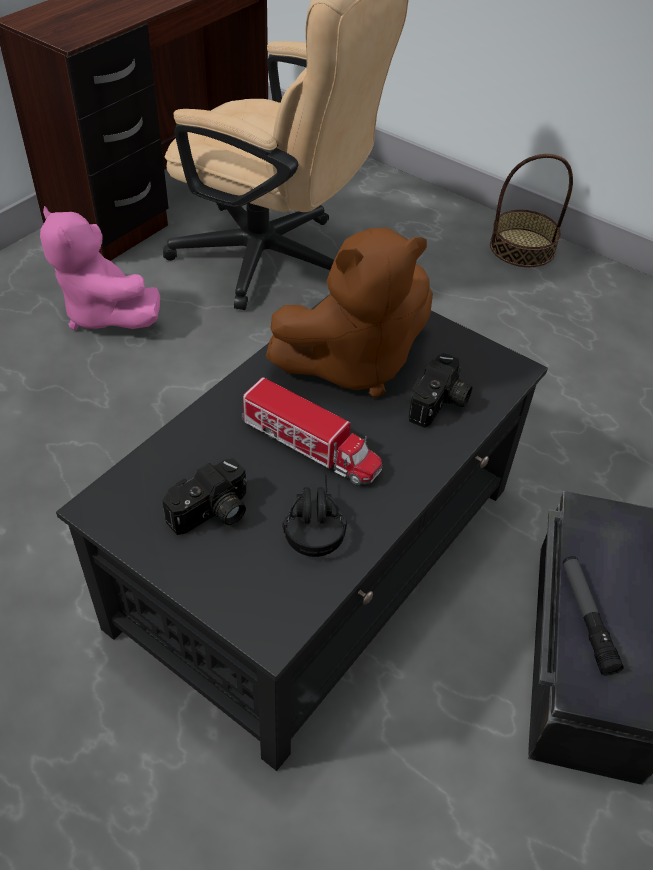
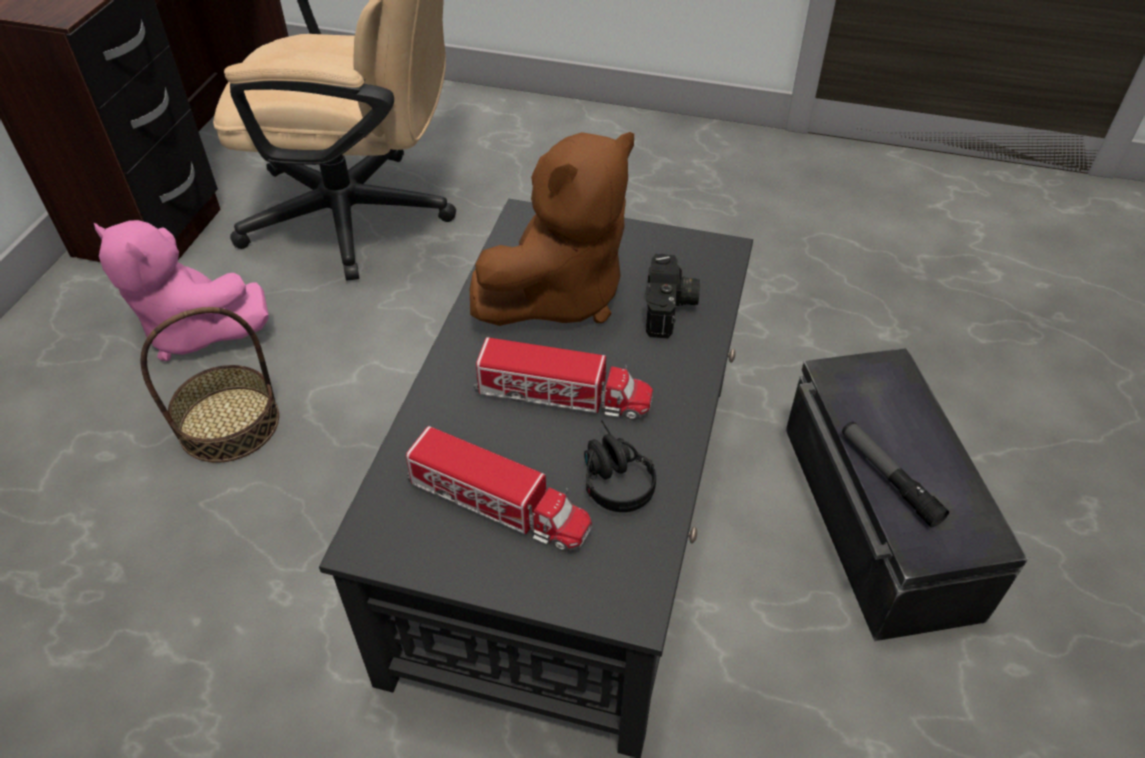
camera: 20 degrees left, 0 degrees up
(212, 514) = (499, 504): camera -> toy truck
(522, 247) = (619, 130): basket -> basket (229, 423)

